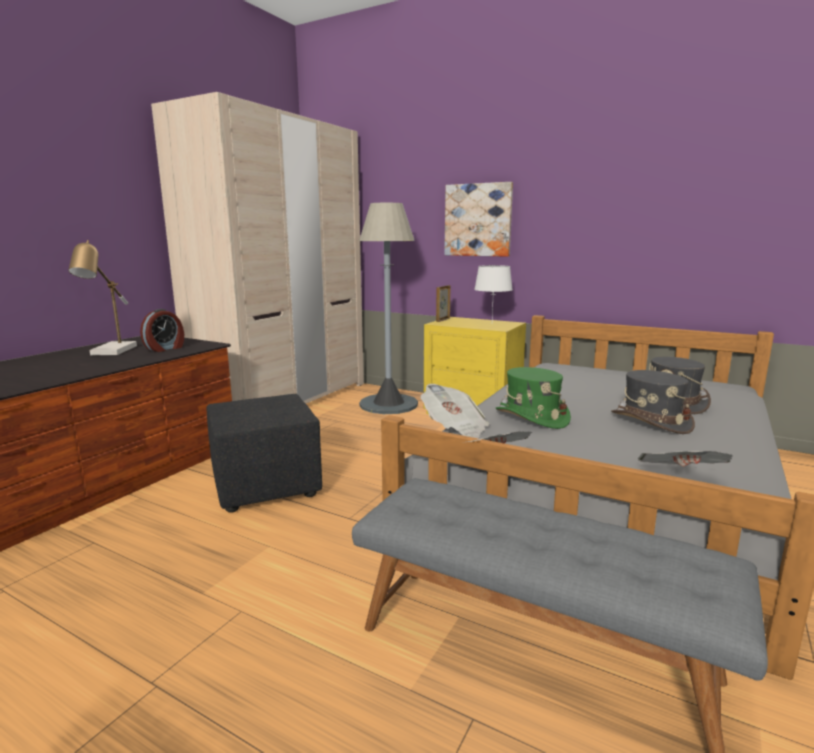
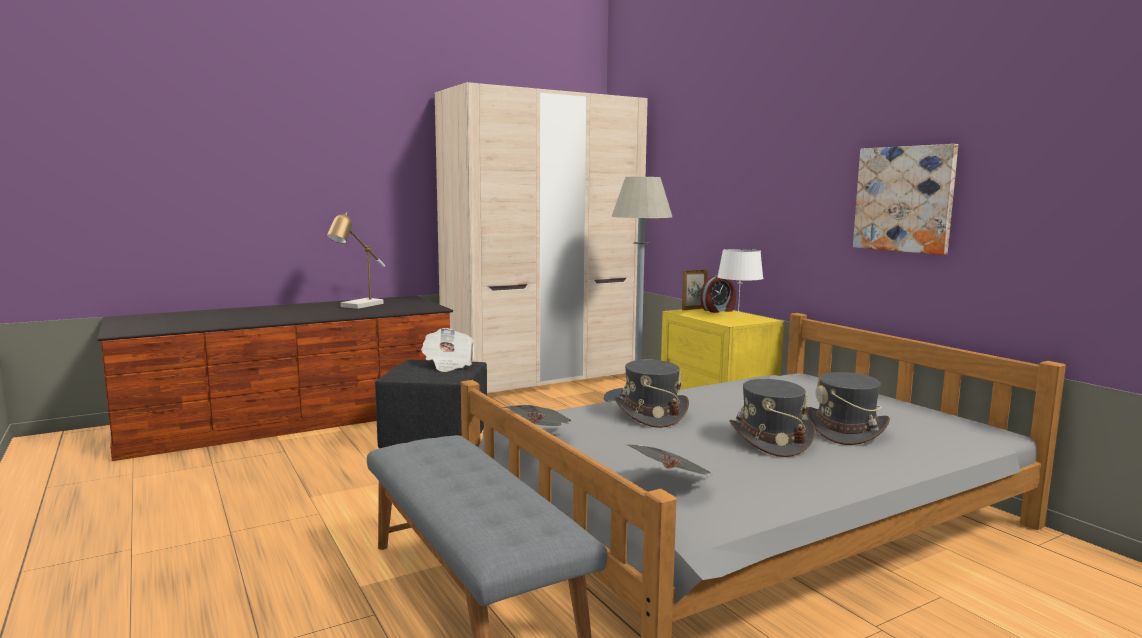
camera: 30 degrees right, 5 degrees down
(165, 348) = (398, 308): alarm clock -> alarm clock (718, 310)
(455, 428) = (559, 409): newspaper -> newspaper (448, 365)
(478, 220) = (748, 195): picture -> picture (904, 199)
(531, 417) = (650, 414): green hat -> grey hat

